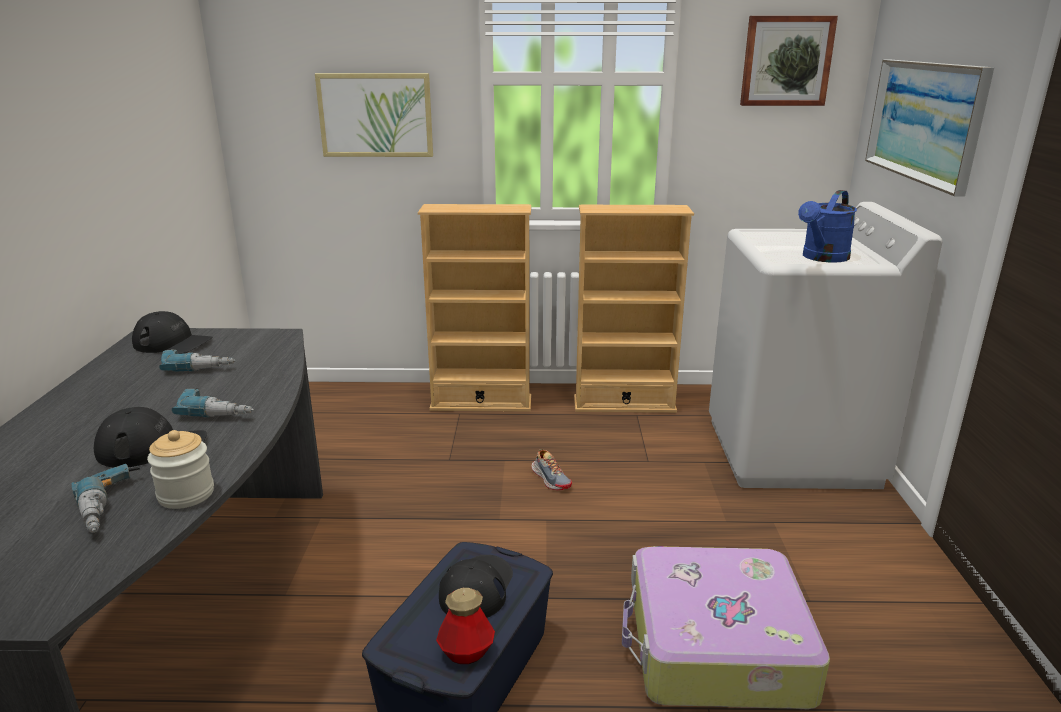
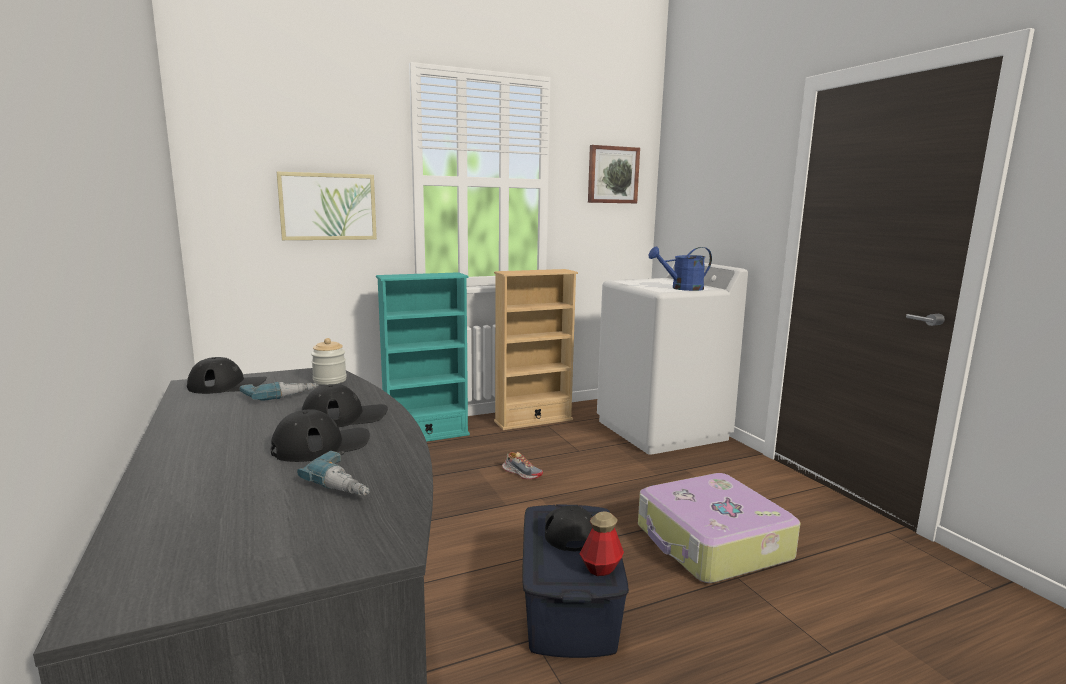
camera: 25 degrees left, 10 degrees down
(186, 494) = (400, 465): jar -> jar (330, 380)
(220, 410) = (345, 416): power drill -> black cap
(481, 403) = (426, 436): beige bookcase -> turquoise bookcase
(822, 258) = (682, 288): blue watering can -> blue watering can turned 60 degrees clockwise
(924, 121) = (714, 205): picture -> none

